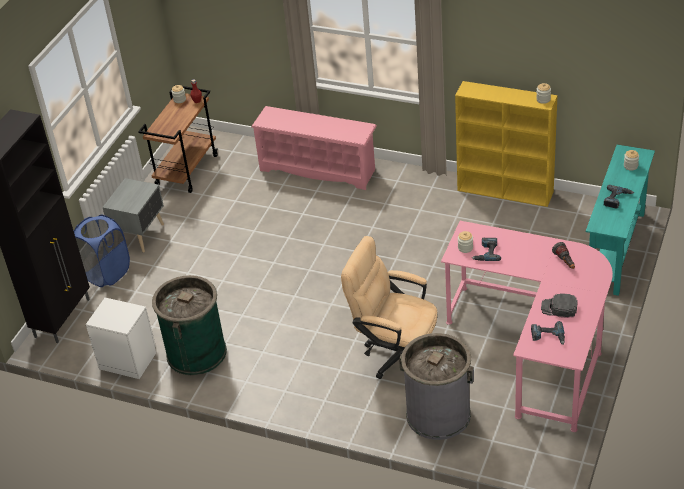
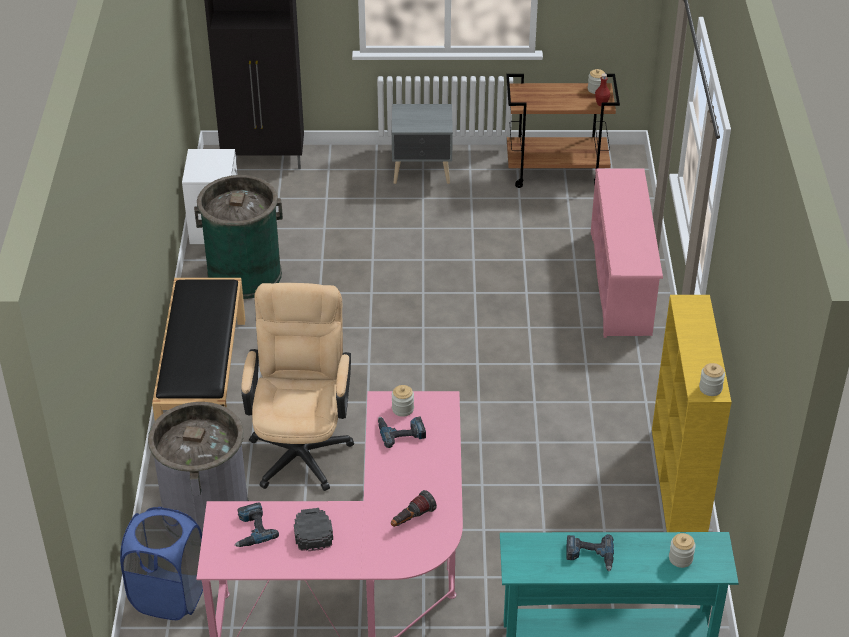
camera: 65 degrees right, 0 degrees up
(106, 273) = (347, 167): blue laundry basket -> blue laundry basket (169, 595)
(301, 395) = (203, 379): none -> black bench

